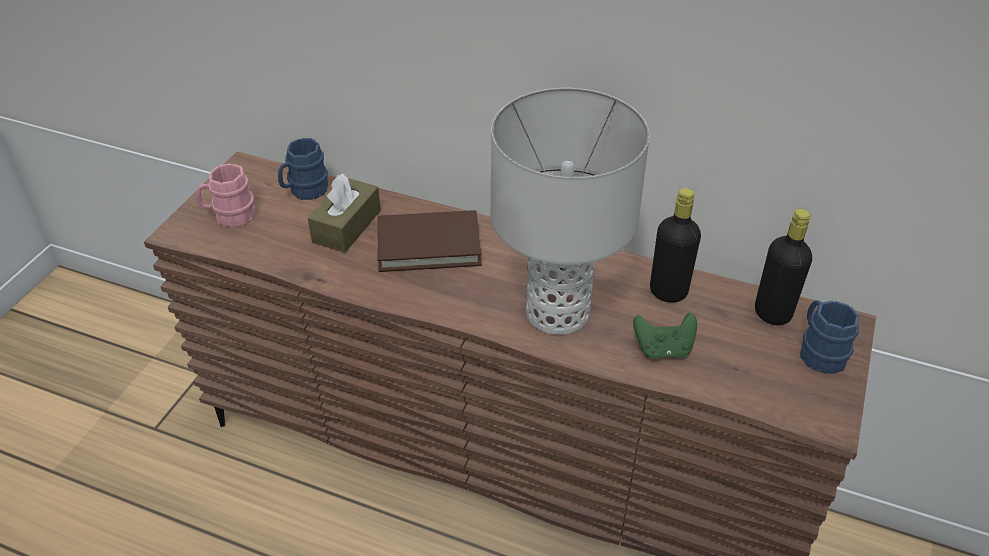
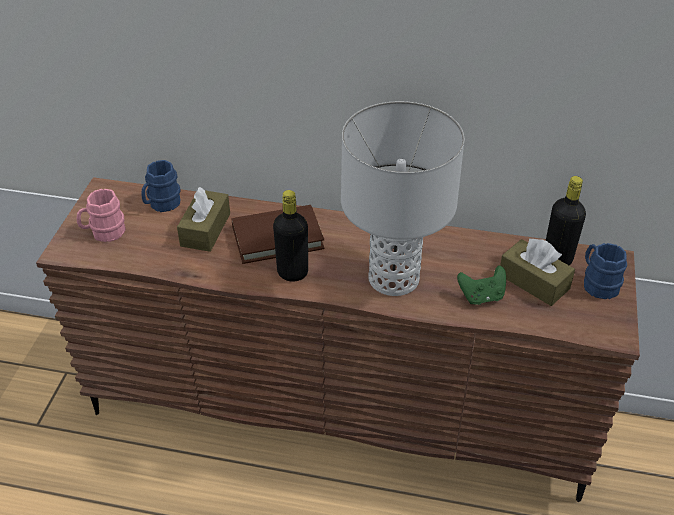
camera: 10 degrees left, 0 degrees up
(668, 292) = (475, 252): black bottle -> black bottle (292, 273)
(735, 339) = (533, 282): none -> brown tissue box

